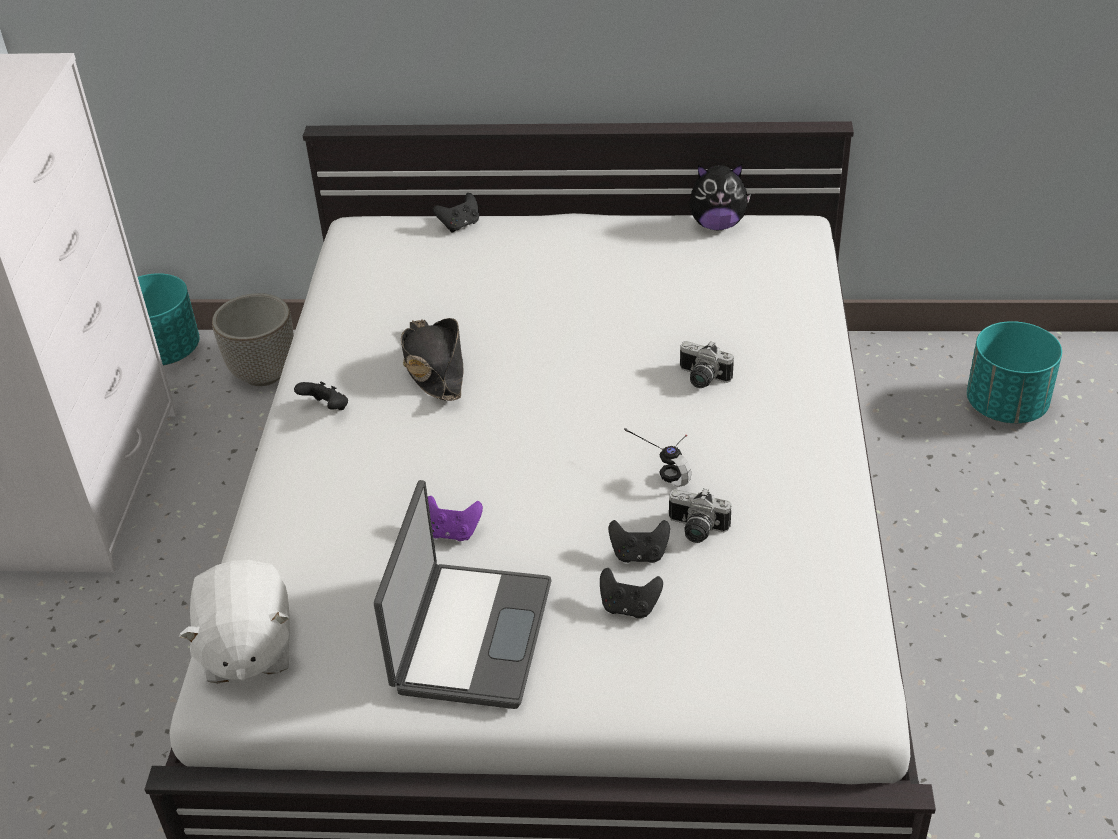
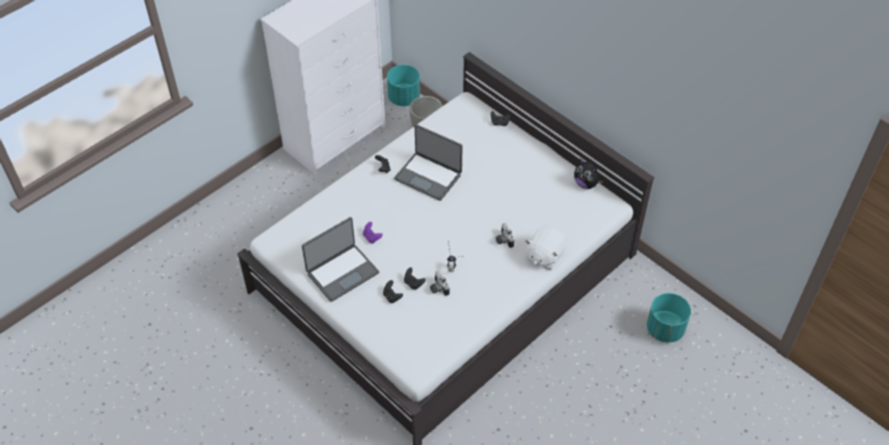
camera: 40 degrees right, 10 degrees up
(246, 649) = (286, 233): white plush toy -> white plush toy (544, 255)
(434, 367) = (429, 176): black hat -> laptop

